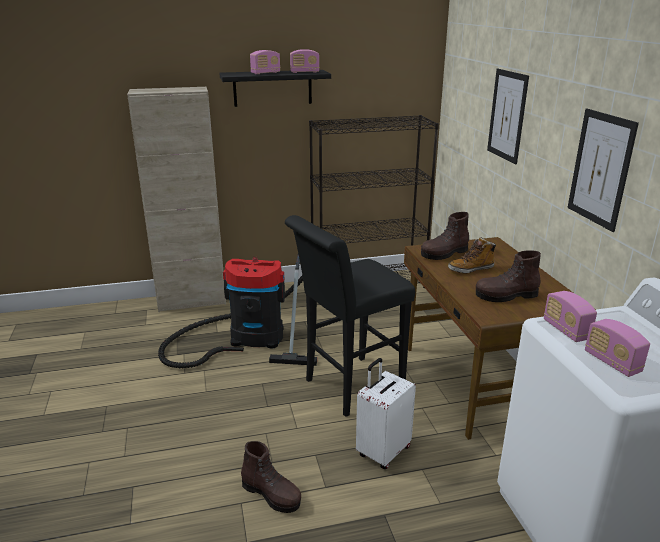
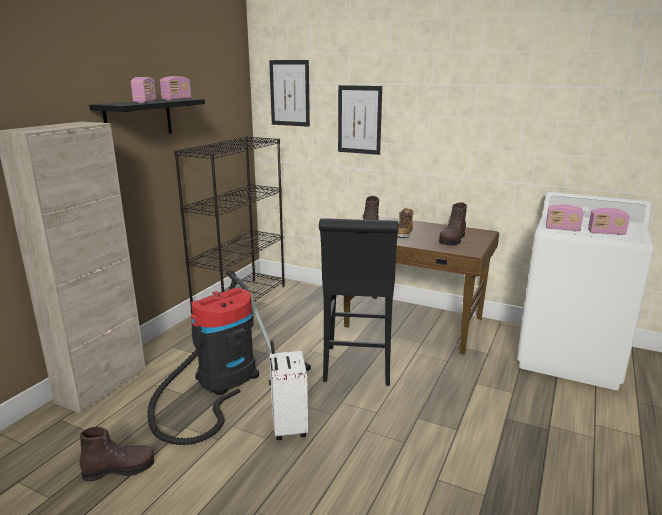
camera: 50 degrees left, 5 degrees down
(271, 494) = (442, 459): brown boot -> brown boot (119, 469)
(382, 451) = (443, 389): white suitcase -> white suitcase (288, 427)
(600, 169) = (476, 138): picture -> picture (289, 93)

